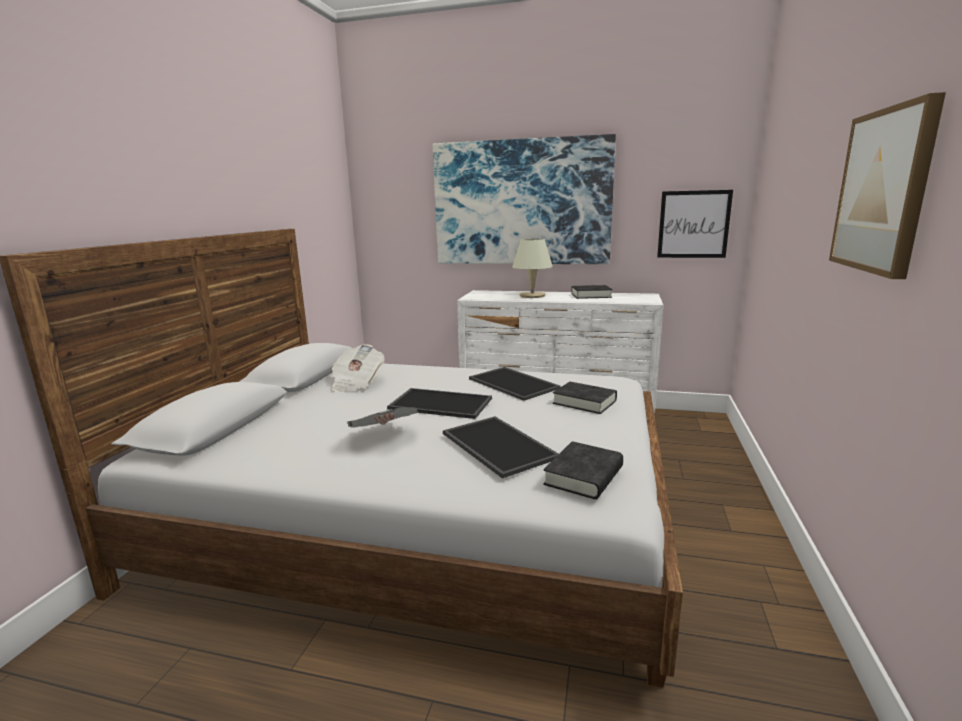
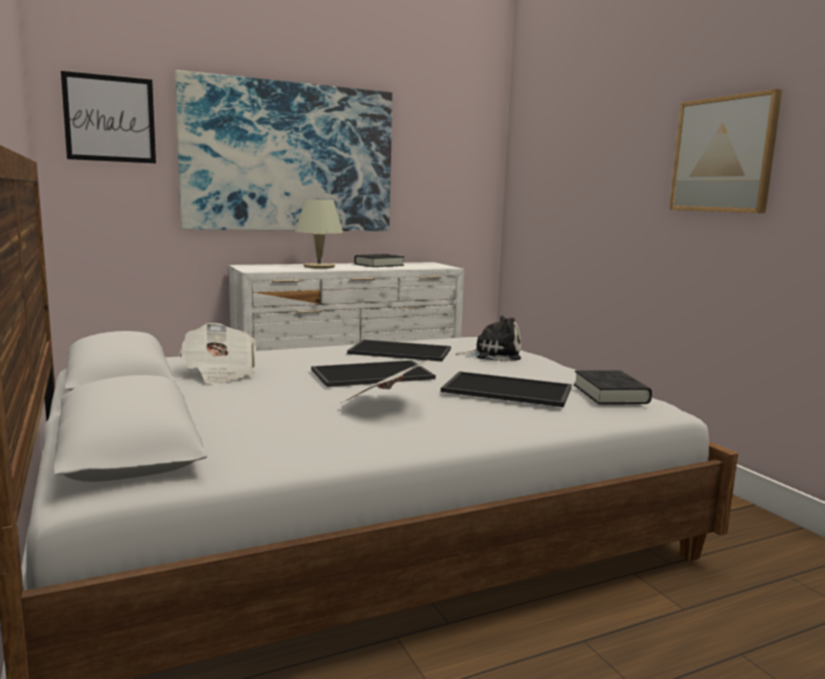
camera: 40 degrees left, 5 degrees down
(584, 402) = (493, 355): black book -> plush toy
(693, 224) = (460, 192): picture -> picture (110, 119)

